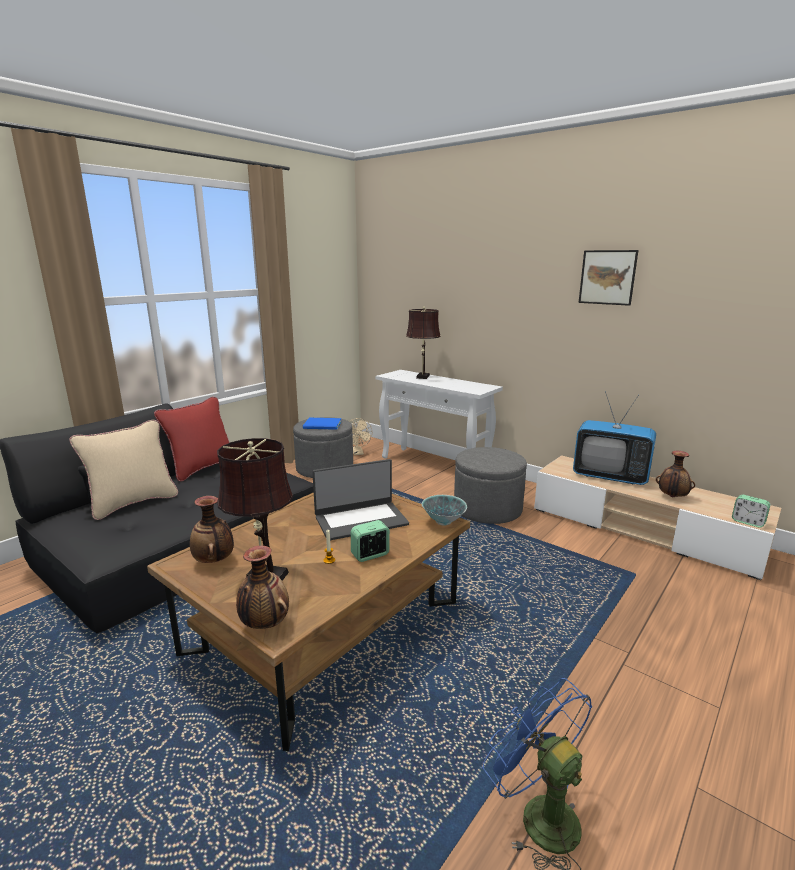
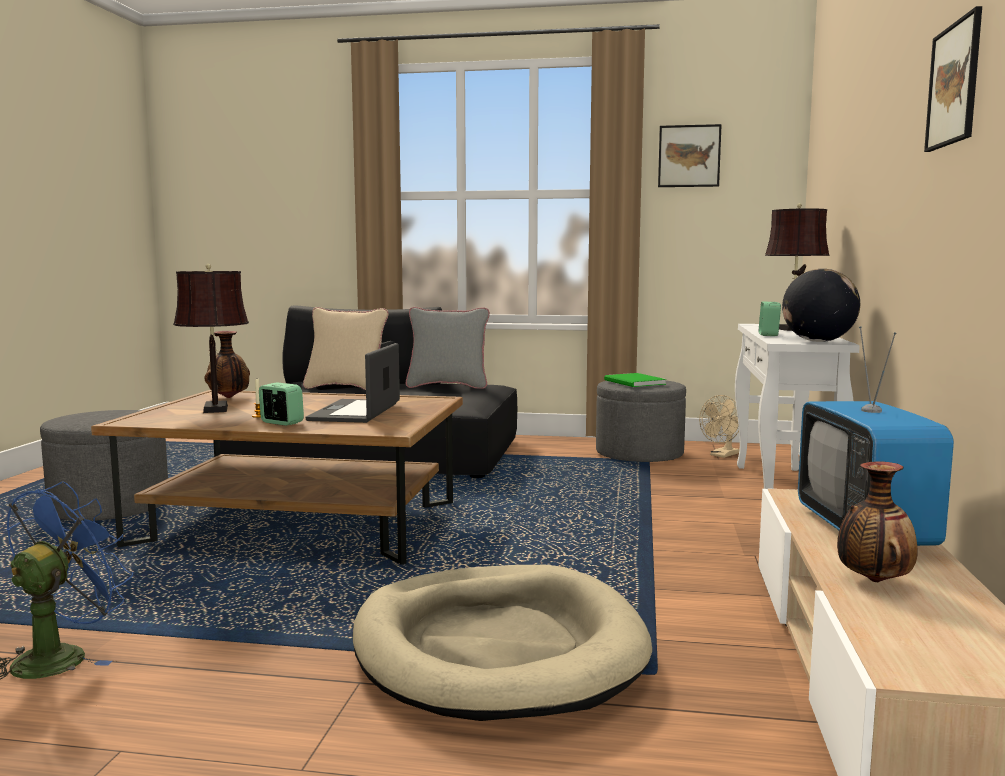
camera: 60 degrees right, 10 degrees down
(202, 468) = (448, 386): red pillow -> grey pillow
(264, 624) = (136, 417): vase -> none
(304, 264) = (689, 156): none -> picture
(323, 425) = (634, 382): blue book -> green book
(360, 520) = (357, 412): laptop -> laptop turned 60 degrees clockwise
(443, 521) = (391, 429): bowl -> none
(482, 387) = (818, 341): none -> globe
(487, 509) = (696, 543): grey ottoman -> grey ottoman (110, 507)
(594, 606) = (497, 649): none -> beige dog bed
(748, 522) = (885, 657): alarm clock -> alarm clock (768, 335)

